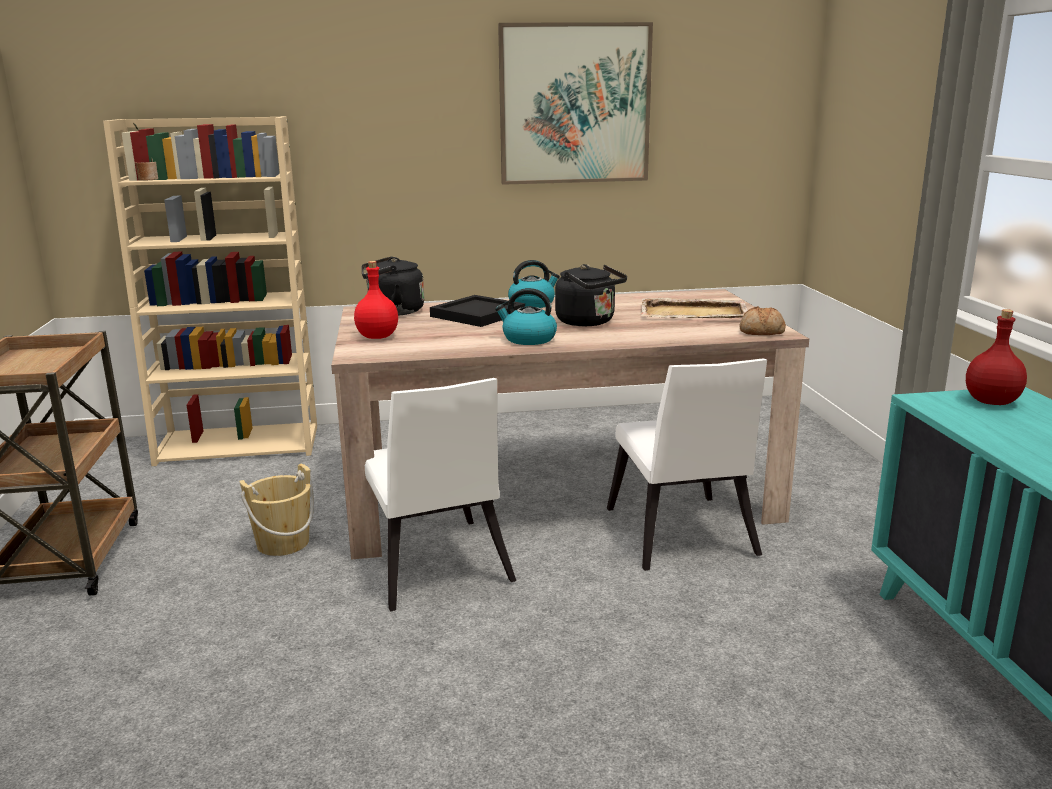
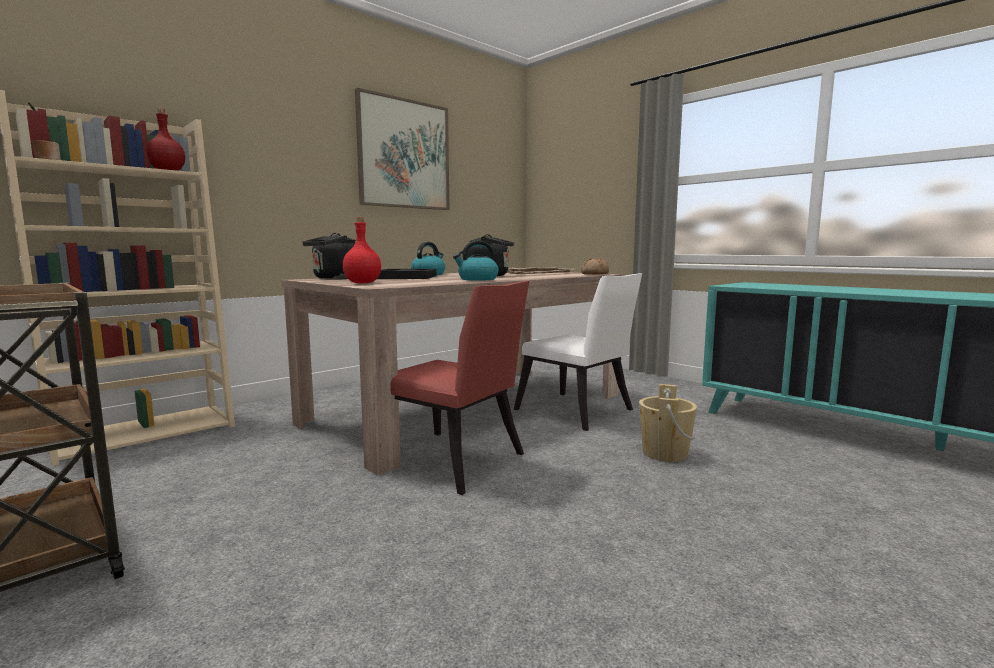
camera: 35 degrees left, 10 degrees down
(283, 543) = (296, 481): beige bucket -> beige bucket (664, 453)
(435, 569) = (454, 463): white chair -> red chair
(991, 402) = (751, 284): red bottle -> red bottle (166, 171)

